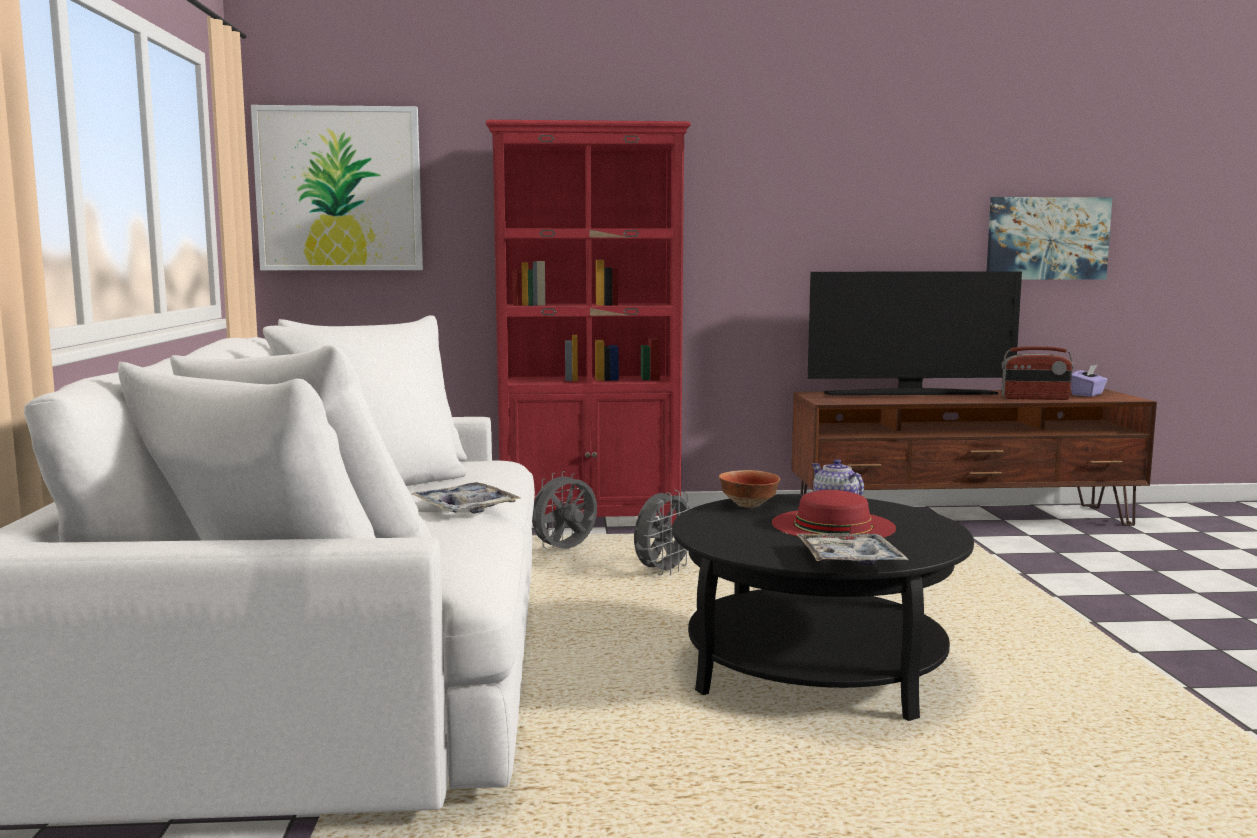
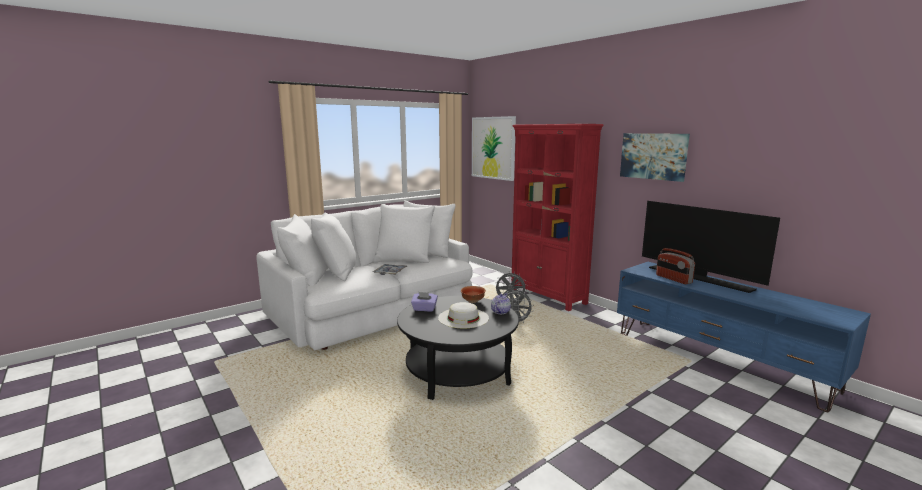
camera: 55 degrees right, 5 degrees up
(833, 525) = (463, 318): red hat -> white hat
(849, 560) = (419, 328): tray -> none
(963, 518) = (719, 359): brown tv stand -> blue tv stand
(1035, 398) = (764, 302): radio -> radio (673, 279)
(1047, 238) = (830, 196): picture -> picture (653, 156)
(1087, 394) = (823, 311): purple tissue box -> purple tissue box (424, 309)

